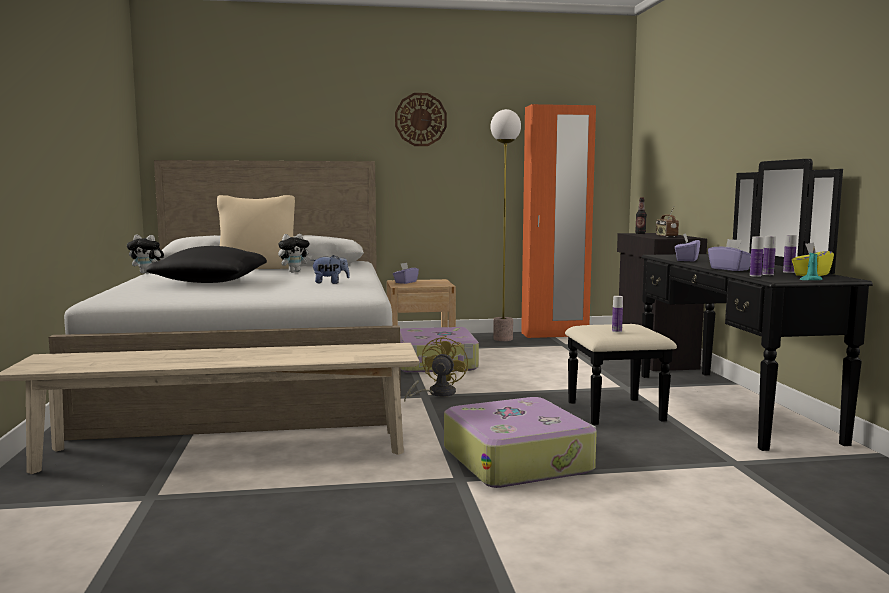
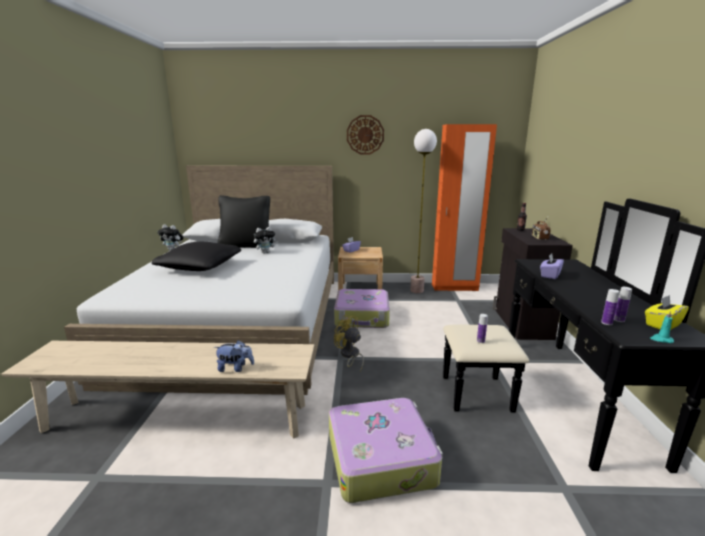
camera: 10 degrees right, 10 degrees up
(258, 268) = (246, 245): beige pillow -> black pillow
(330, 283) = (277, 273): plush toy -> plush toy (235, 368)
(436, 394) = (349, 356): yellow fan -> yellow fan turned 75 degrees counterclockwise
(730, 269) = (584, 302): purple tissue box -> none
(788, 272) = (639, 314): bottle -> none

